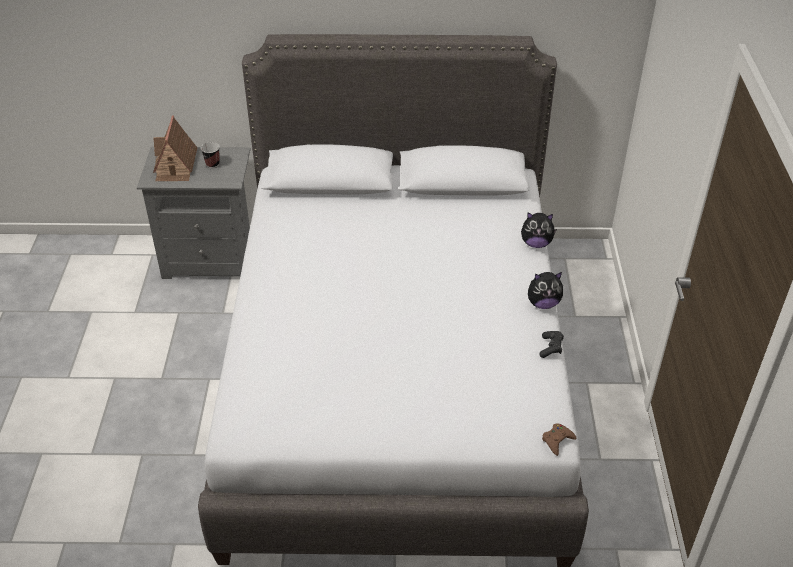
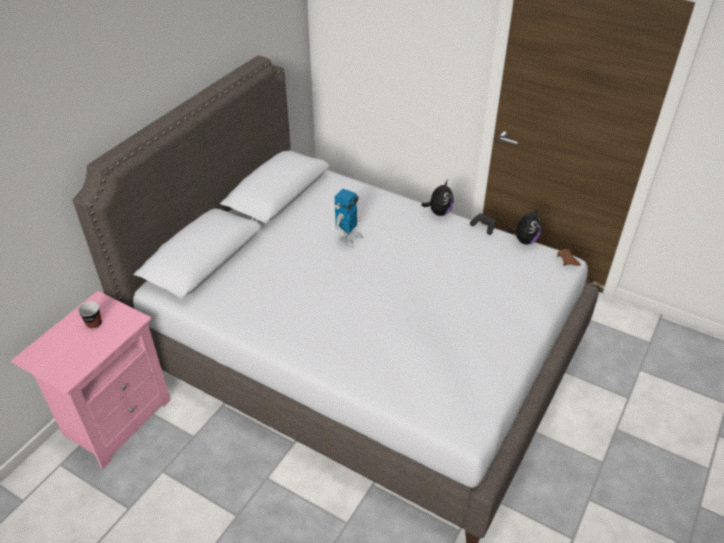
camera: 60 degrees left, 0 degrees up
(176, 166) = (66, 351): toy house -> none
(211, 259) = (115, 418): grey nightstand -> pink nightstand
(437, 255) = (348, 238): none -> toy robot
(536, 243) = (377, 190): plush toy -> plush toy (524, 240)

